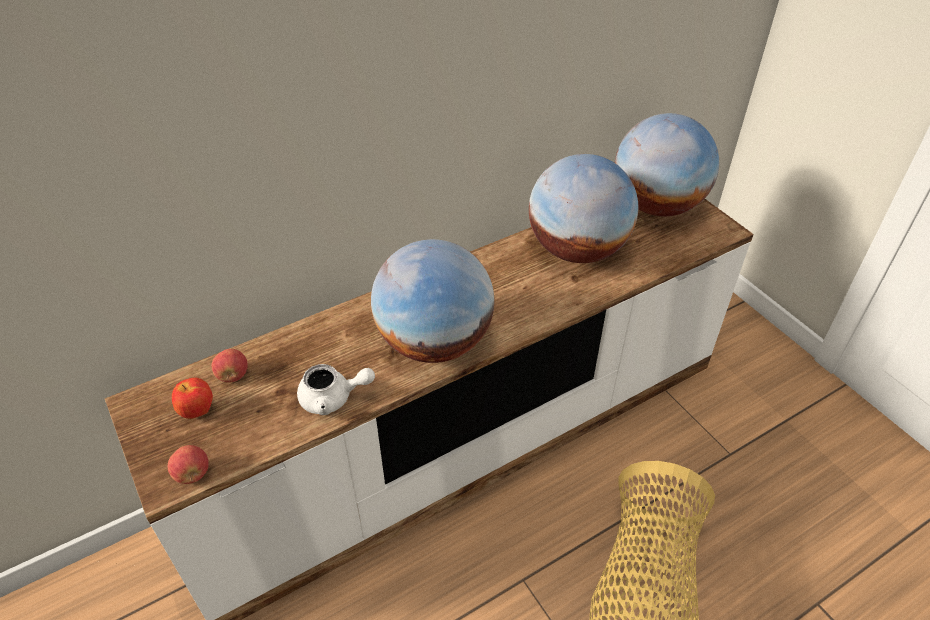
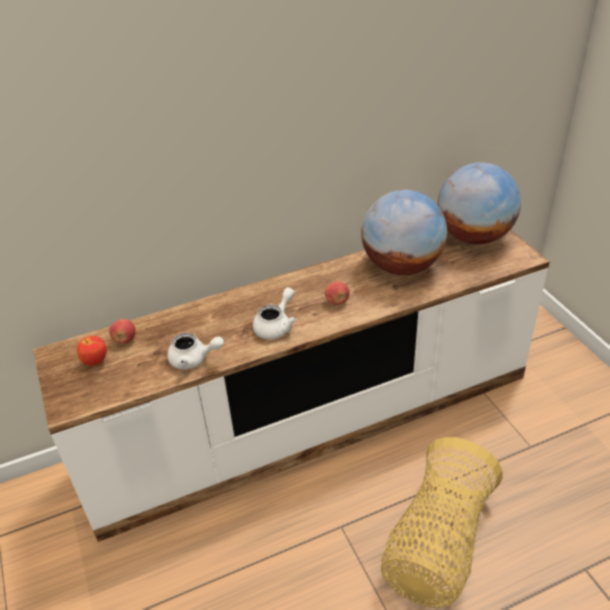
camera: 10 degrees right, 5 degrees down
(192, 474) = (85, 403): apple -> apple (337, 301)
(434, 342) = (276, 326): globe -> white teapot

